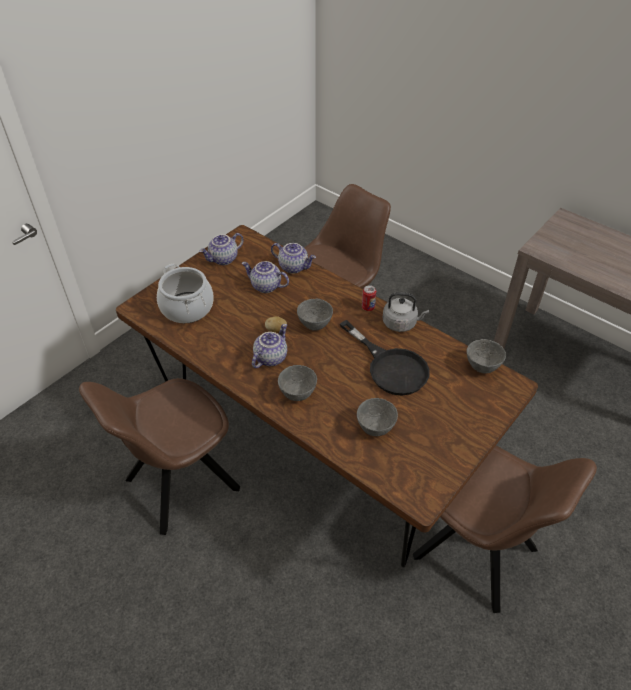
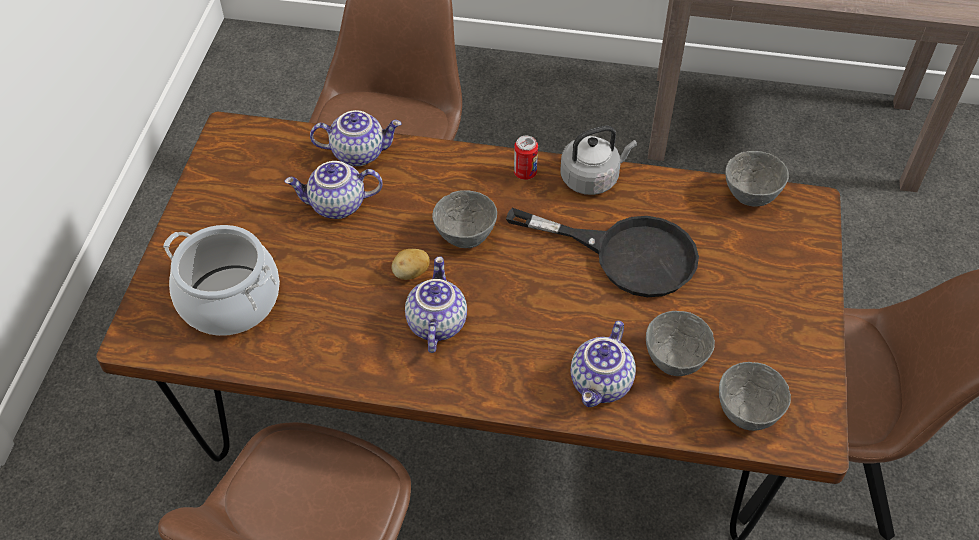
camera: 30 degrees left, 5 degrees up
(223, 259) = (229, 187): teapot -> teapot (602, 384)
(297, 394) = (521, 363): grey bowl -> grey bowl (745, 414)

